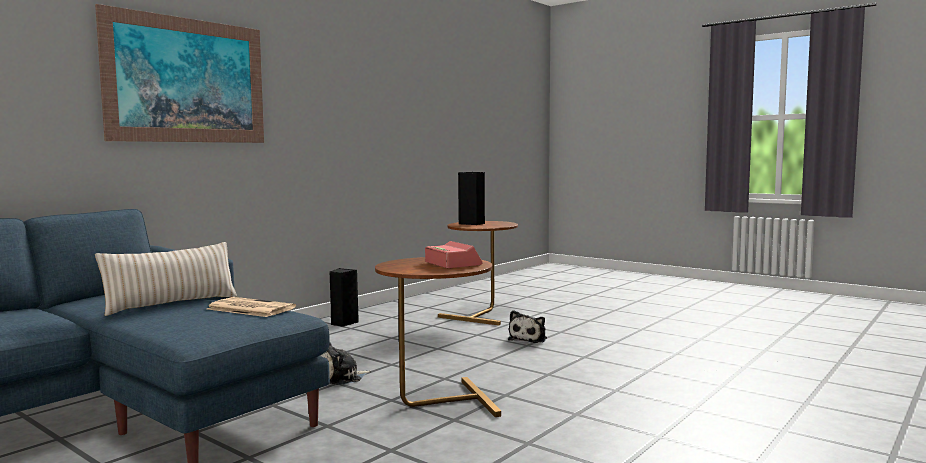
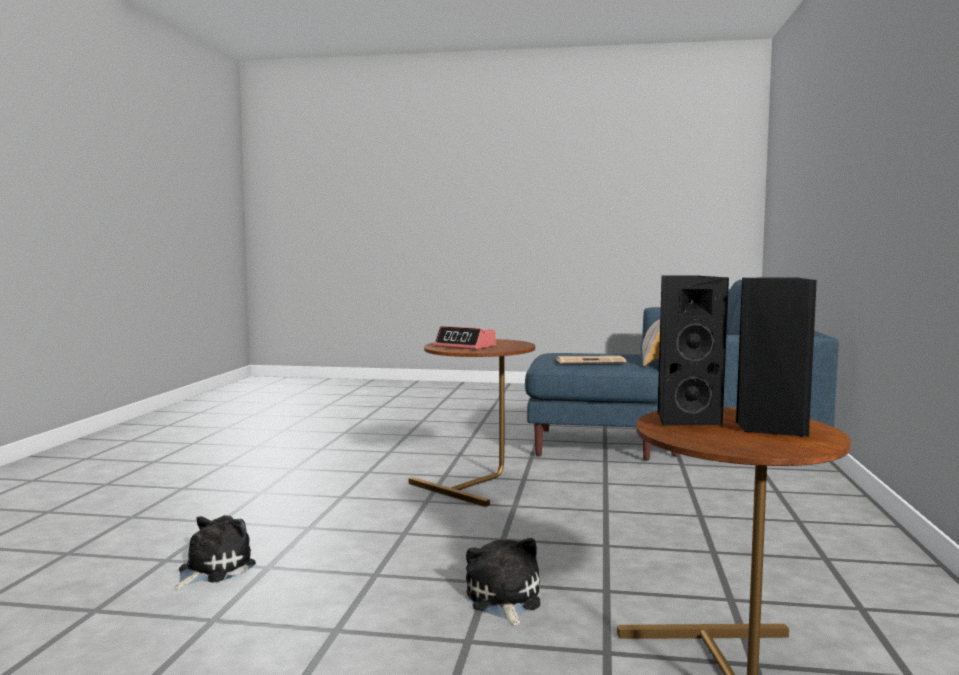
camera: 150 degrees right, 0 degrees up
(187, 80) = (884, 134): picture -> none
(342, 378) = (614, 488): plush toy -> plush toy (212, 569)
(343, 323) = (872, 567): black speaker -> black speaker (685, 419)

